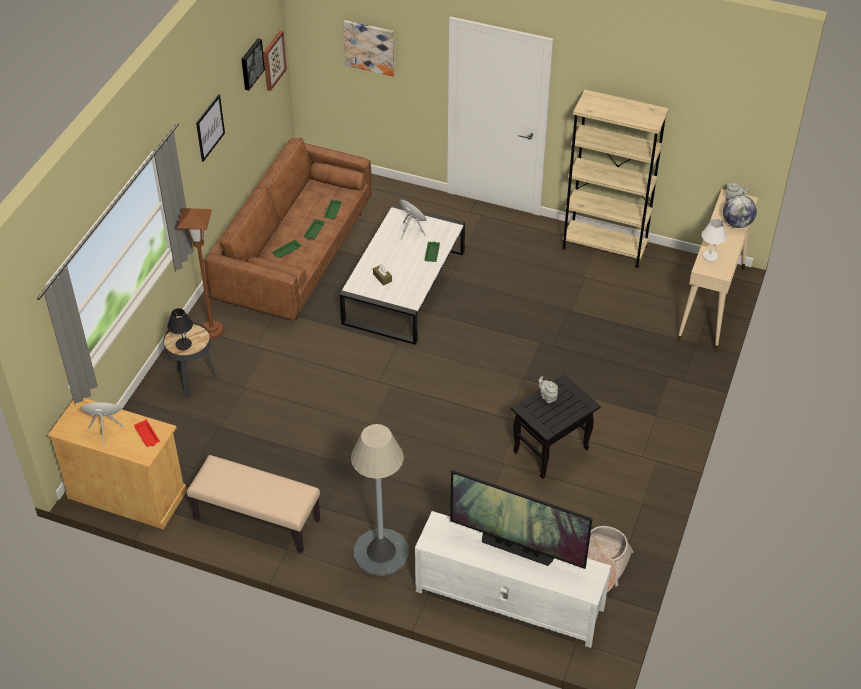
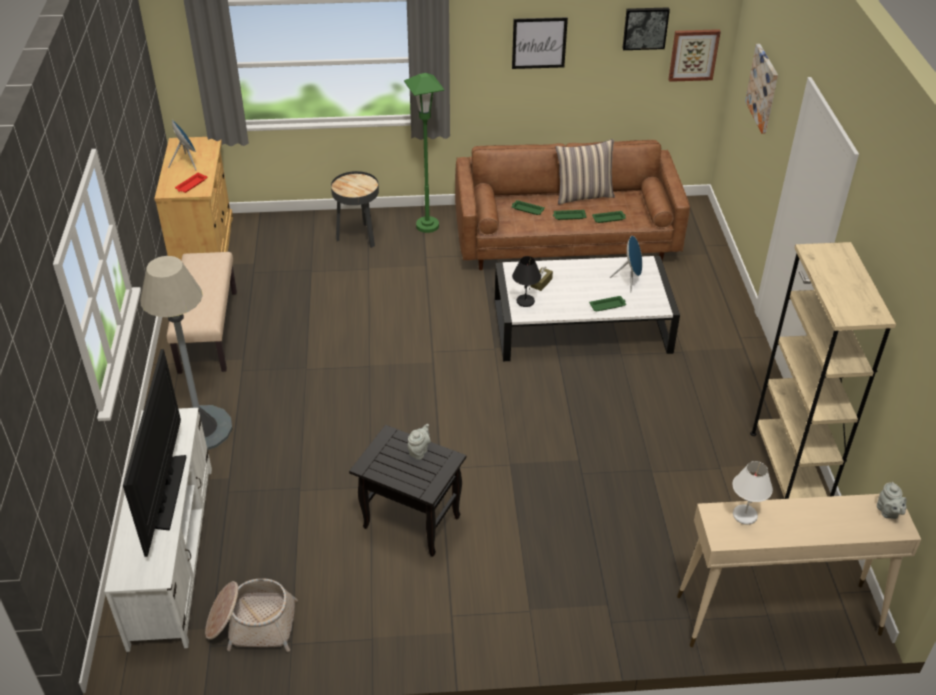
camera: 65 degrees right, 5 degrees down
(183, 344) = (347, 186): black table lamp -> black table lamp (525, 301)
(212, 330) = (427, 226): brown floor lamp -> green floor lamp
(291, 212) = (583, 195): none -> pillow
(737, 223) = (840, 528): globe -> none

